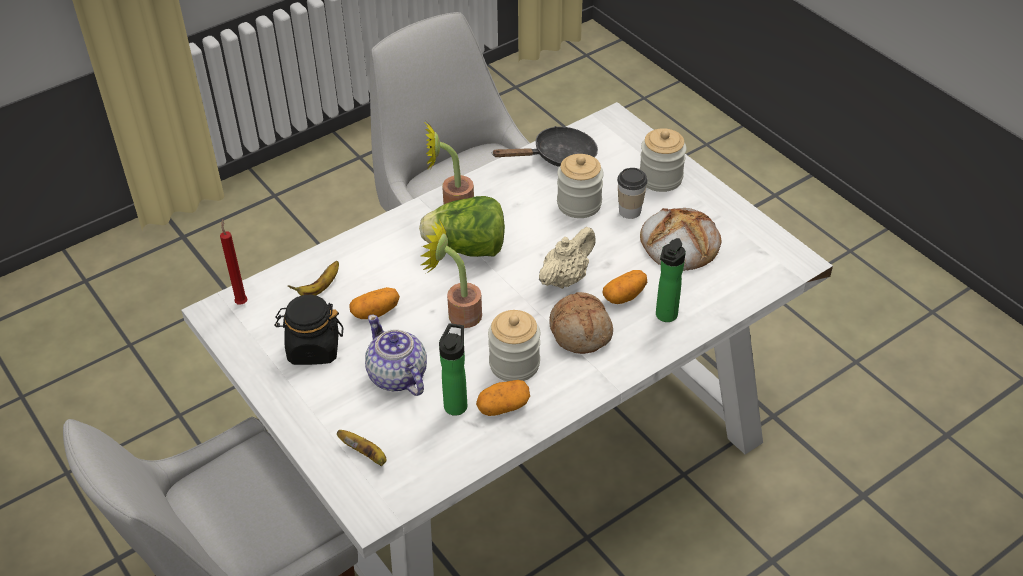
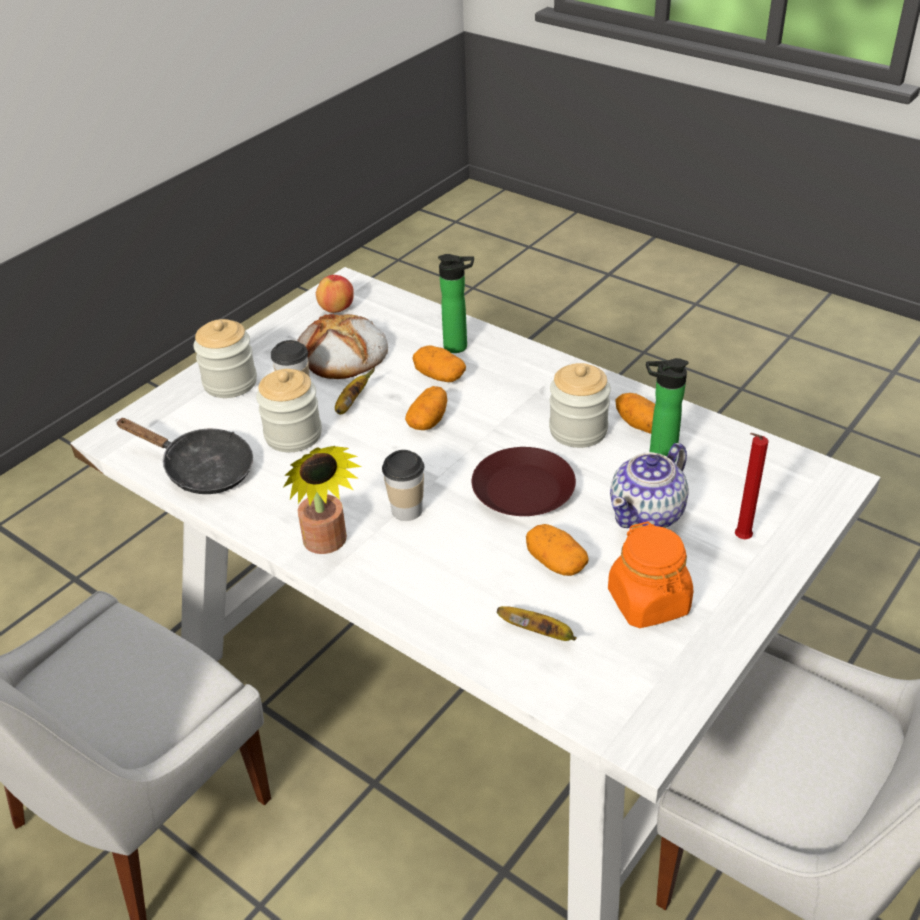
camera: 105 degrees left, 5 degrees down
(241, 302) = (606, 713): red candle -> red candle (740, 539)
(313, 349) = (649, 602): black jar -> orange jar
(366, 454) = (771, 506): banana -> banana (351, 403)
(458, 314) = (524, 490): potted plant -> brown plate
(467, 249) = (407, 510): lettuce -> cup
(558, 157) = (201, 470): black frying pan -> black frying pan turned 150 degrees clockwise
(566, 278) = (428, 420): beige teapot -> potato
(581, 331) = (506, 395): bread -> none
(754, 249) = (336, 308): none -> apple

